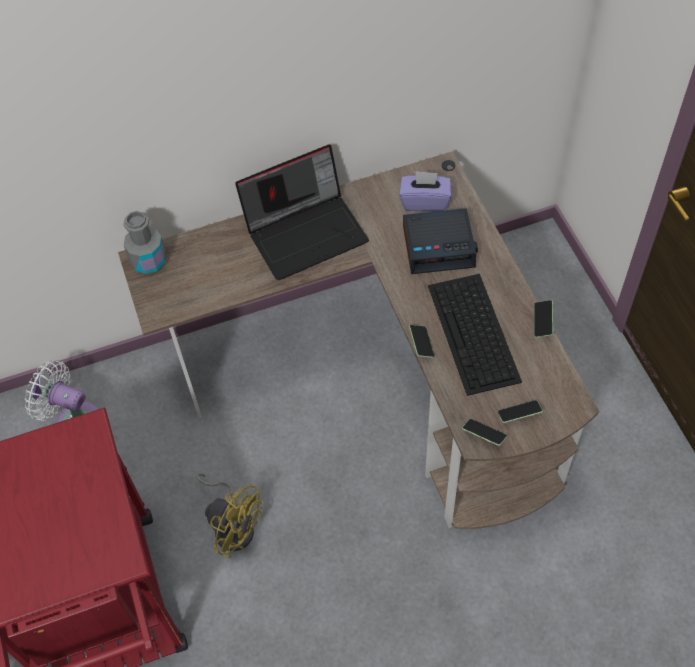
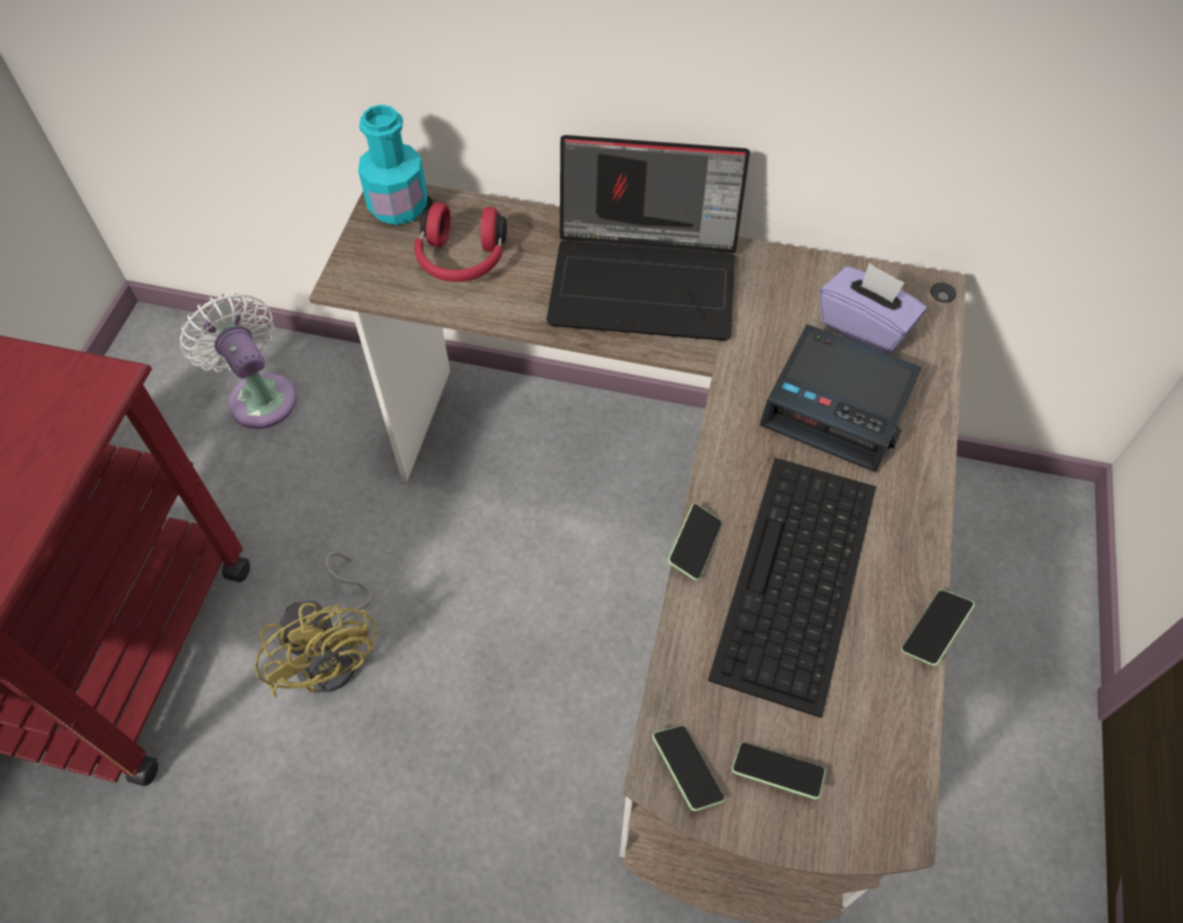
camera: 30 degrees right, 0 degrees up
(149, 261) = (398, 206): grey bottle -> turquoise bottle
(206, 271) = (461, 260): none -> red headphones

